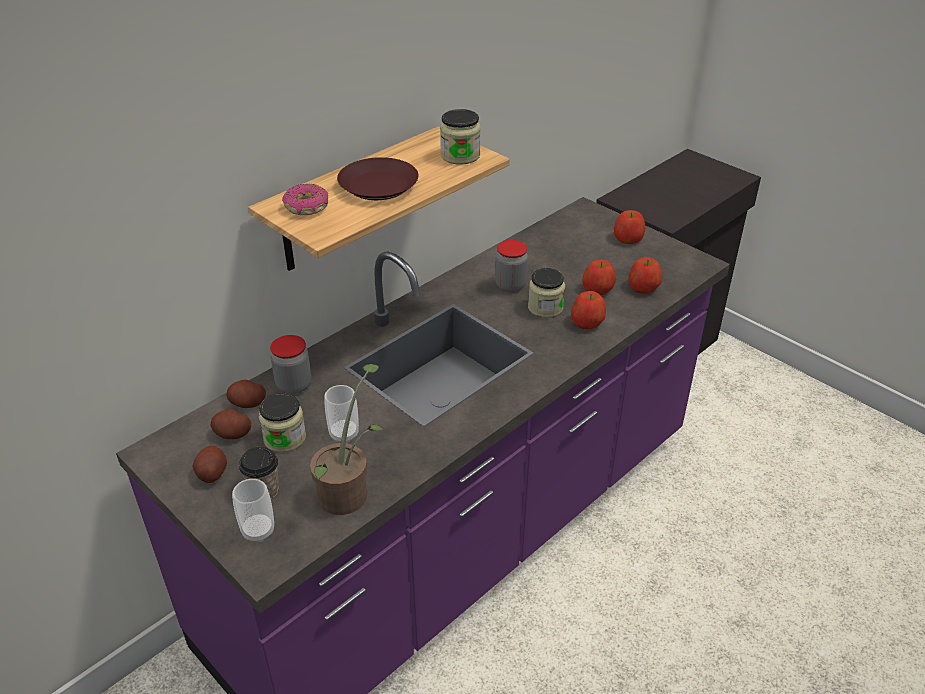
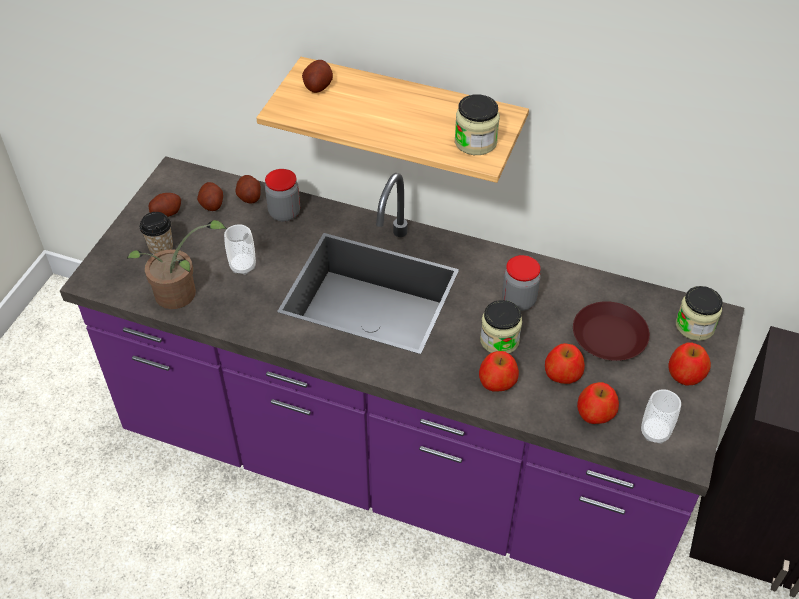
camera: 65 degrees right, 10 degrees up
(258, 530) = (122, 262): cup -> cup (655, 432)
(284, 438) = (221, 234): jar -> jar (695, 326)
(306, 207) = (318, 86): donut -> potato
(378, 186) = (380, 112): brown plate -> brown plate (608, 337)

